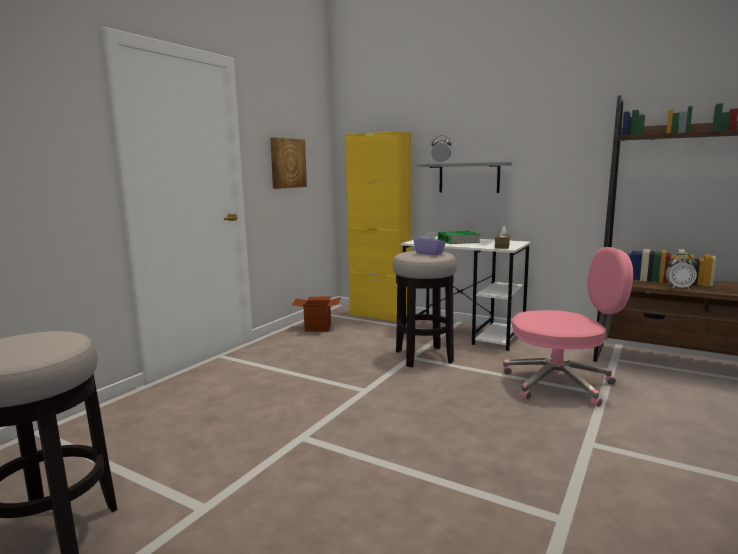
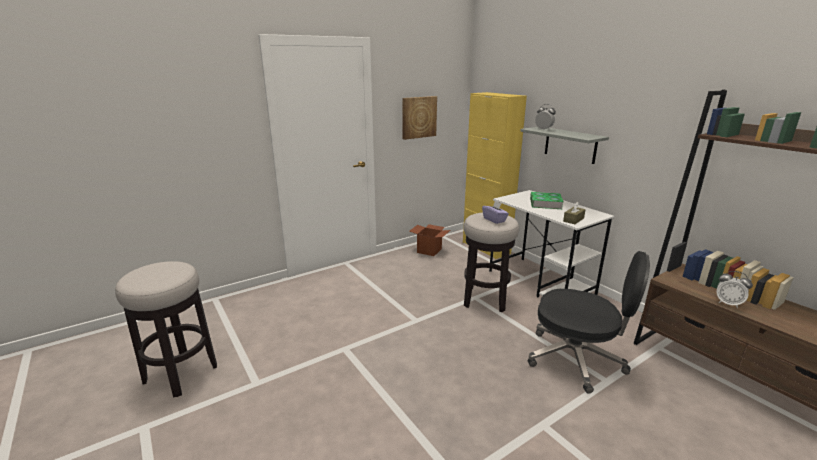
camera: 25 degrees right, 10 degrees up
(560, 384) = (576, 359): pink office chair -> black office chair

